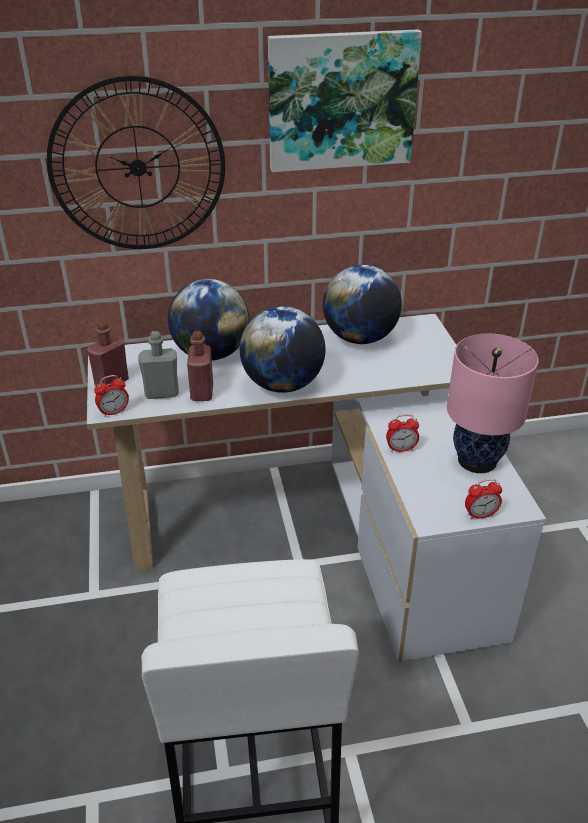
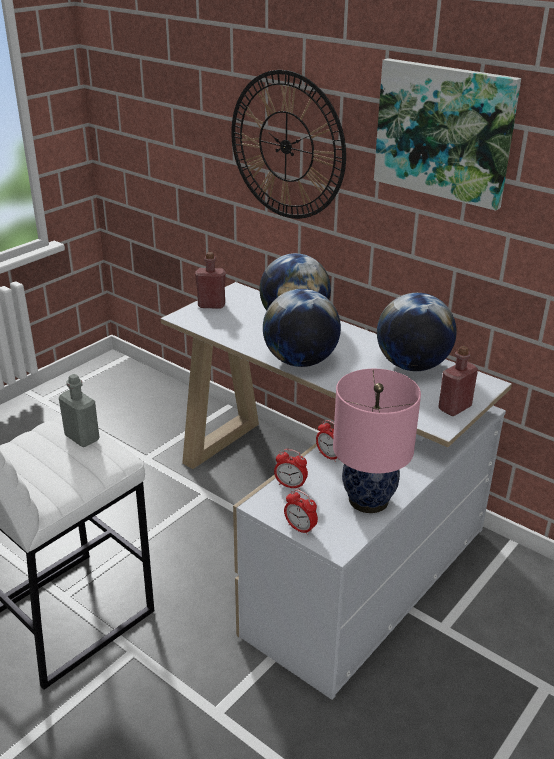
camera: 50 degrees right, 5 degrees down
(114, 412) = (183, 320): alarm clock -> alarm clock (290, 485)
(162, 393) = (225, 325): grey bottle -> grey bottle (82, 438)
(202, 393) = (246, 338): red bottle -> red bottle (454, 408)

